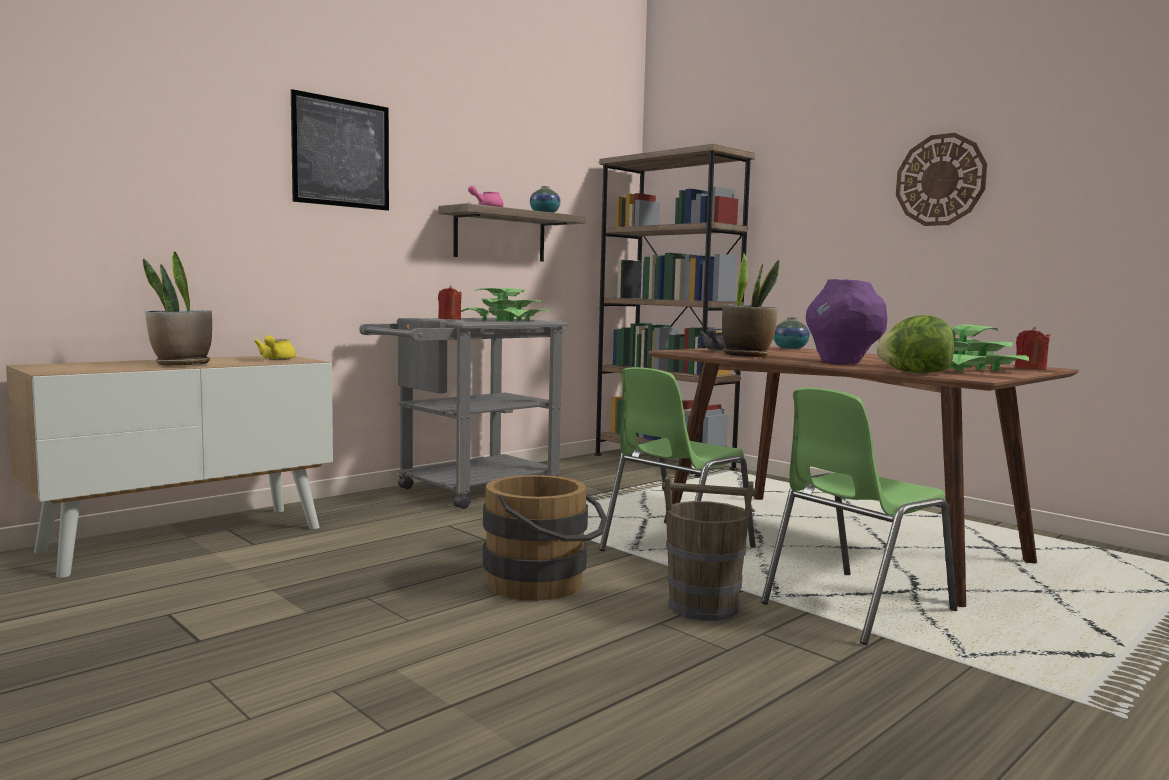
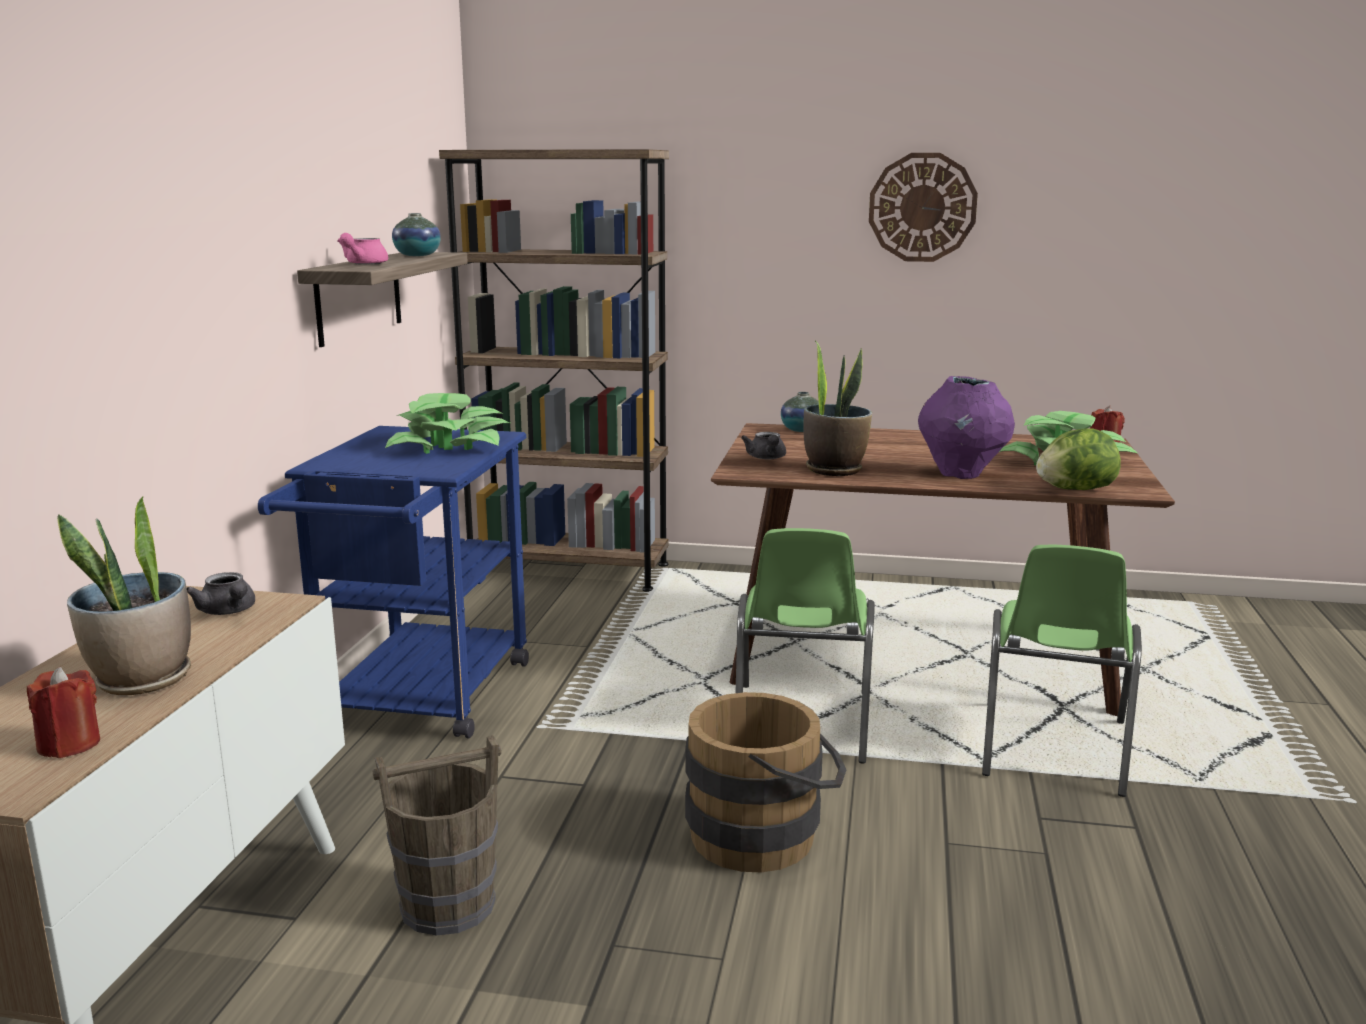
camera: 35 degrees left, 10 degrees up
(276, 359) = (228, 612): yellow teapot -> grey teapot
(341, 153) = (186, 212): picture -> none
(449, 319) = (400, 467): red candle -> red candle (69, 744)
(467, 491) = (419, 701): grey cart -> blue cart
(702, 607) = (946, 802): brown bucket -> brown bucket (446, 905)

